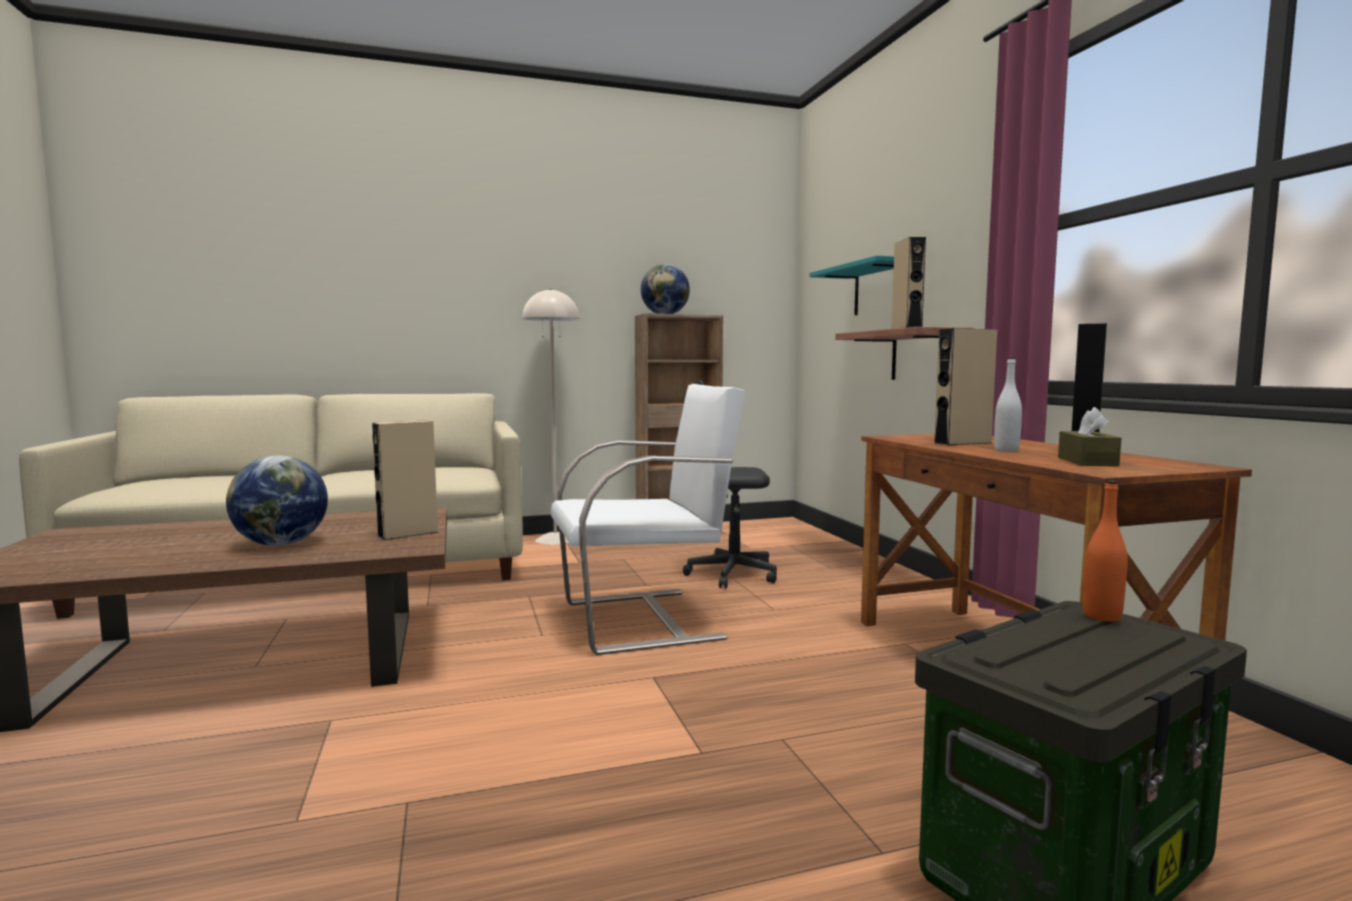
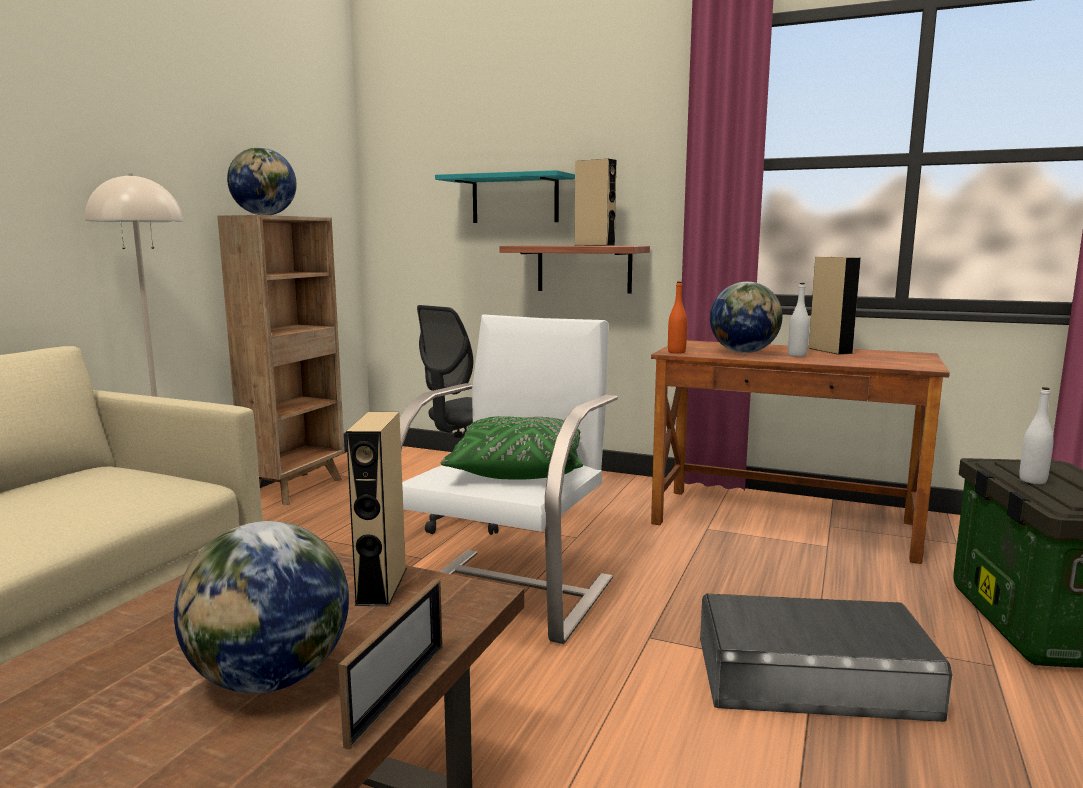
camera: 50 degrees left, 5 degrees up
(283, 561) = (398, 693): none -> picture frame
(636, 508) = (518, 469): none -> green pillow
(692, 753) = (811, 675): none -> grey storage box
(962, 443) = (744, 352): beige speaker -> globe
(1045, 631) = (1032, 480): none -> white bottle
(1087, 461) = (877, 359): brown tissue box -> none
(1102, 616) = (1009, 463): orange bottle -> orange bottle (676, 352)

